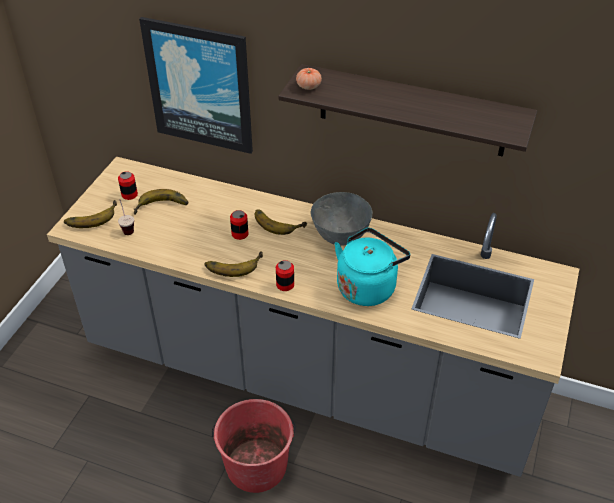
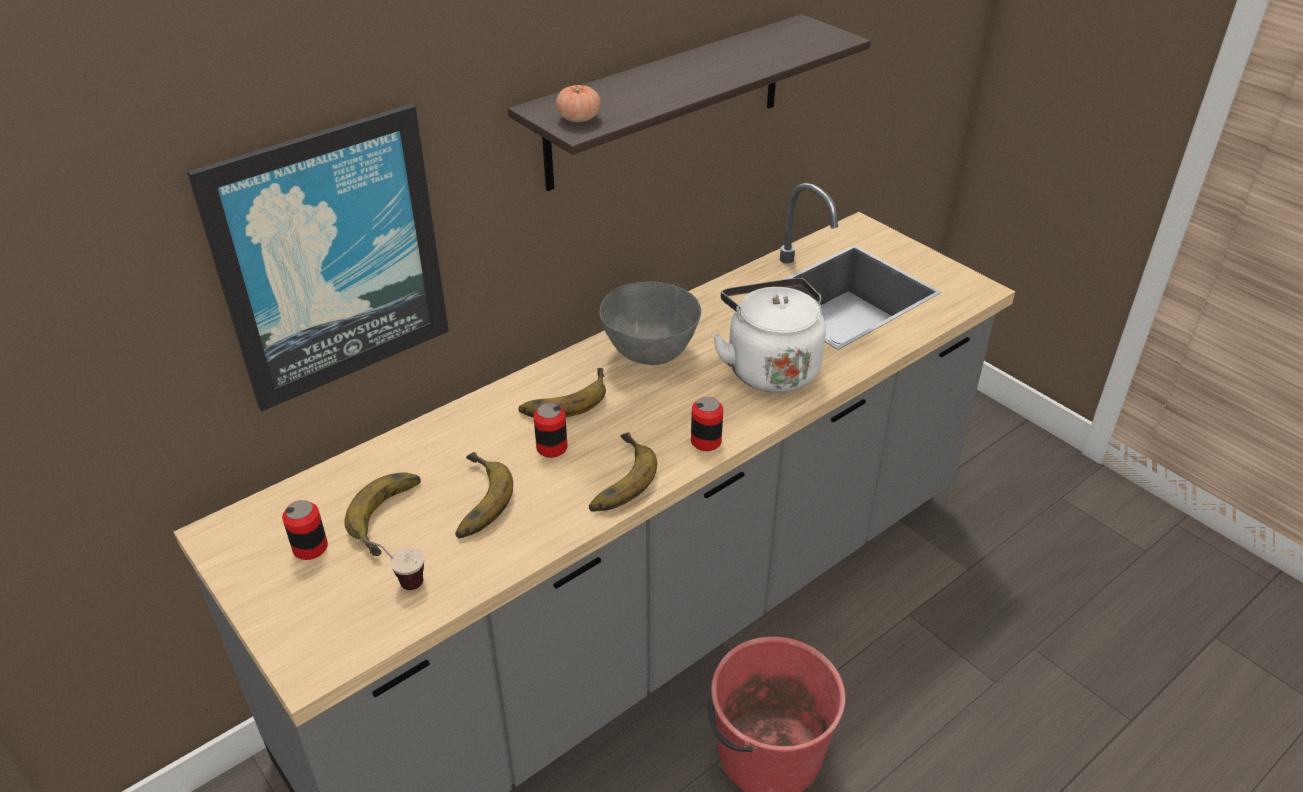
camera: 60 degrees left, 5 degrees down
(91, 216) = (313, 623): banana -> banana (472, 501)
(368, 286) = (769, 367): turquoise kettle -> white kettle

